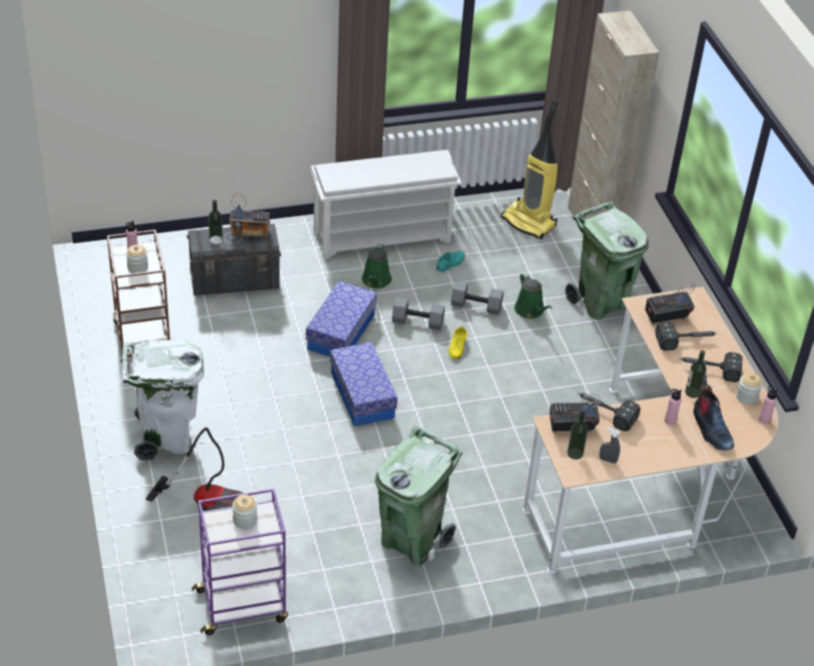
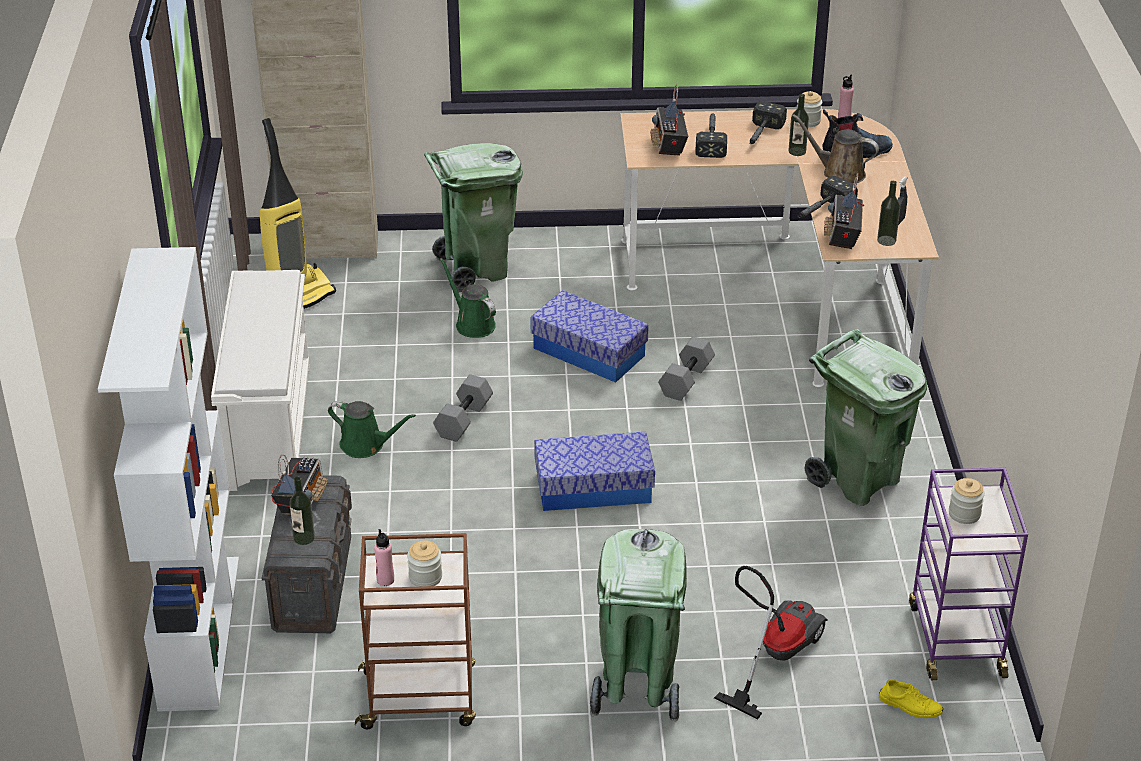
camera: 75 degrees left, 5 degrees down
(166, 437) = (637, 688): white trash can -> green trash can
(186, 243) = (198, 631): none -> white bookcase
(341, 332) = (462, 491): storage box -> storage box (588, 352)
(450, 263) = (354, 374): turquoise shoe -> none
(457, 347) = (523, 393): yellow shoe -> yellow shoe (910, 705)
(477, 305) = (448, 365): grey dumbbell -> grey dumbbell (685, 379)
(530, 311) = (472, 324): green watering can -> green watering can turned 120 degrees counterclockwise
(670, 420) = (839, 173): pink bottle -> brown watering can

